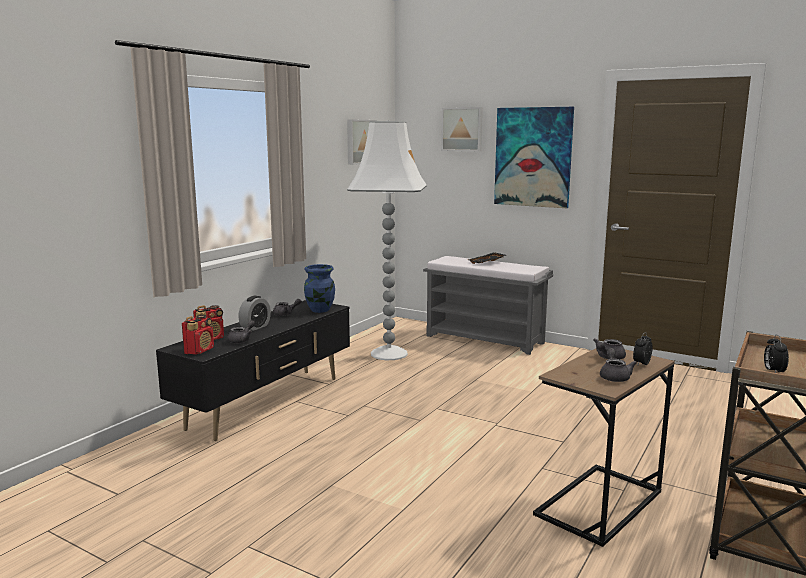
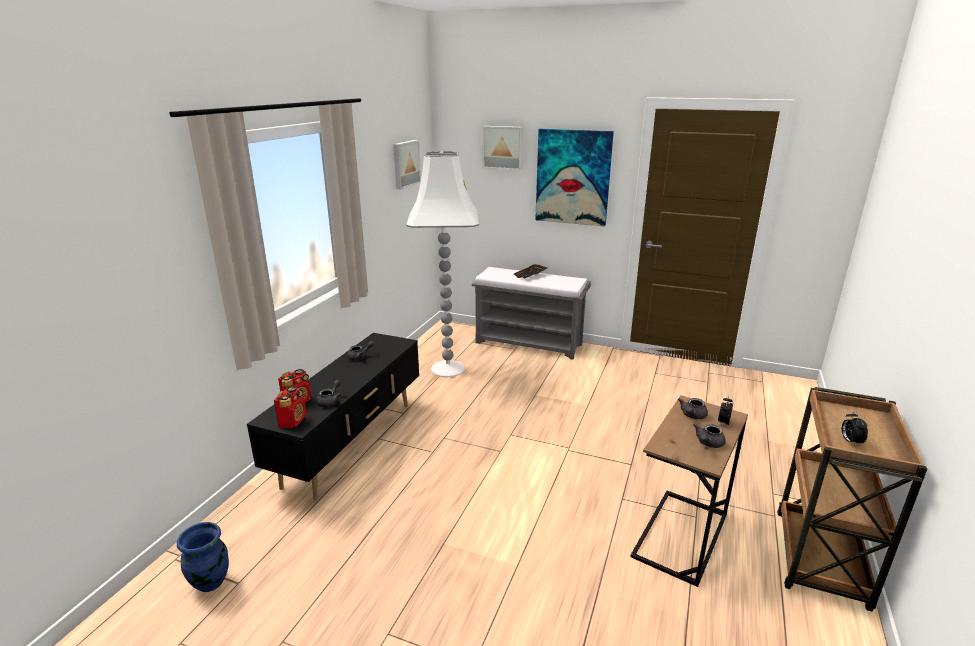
camera: 10 degrees left, 10 degrees up
(255, 327) = (337, 379): alarm clock -> none
(320, 310) = (391, 348): blue vase -> blue vase (210, 582)
(614, 376) = (708, 443): grey teapot -> grey teapot turned 135 degrees counterclockwise

